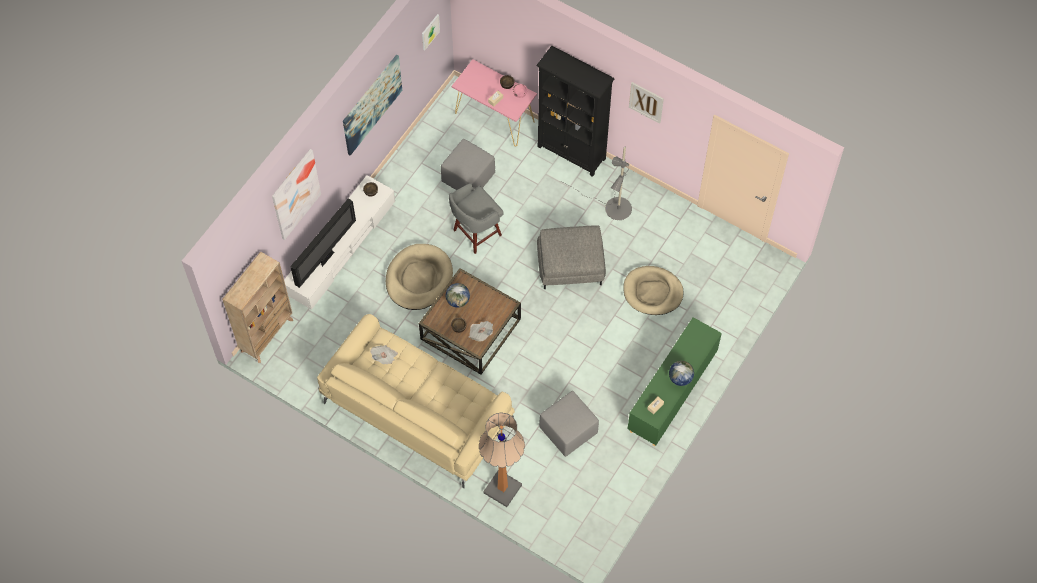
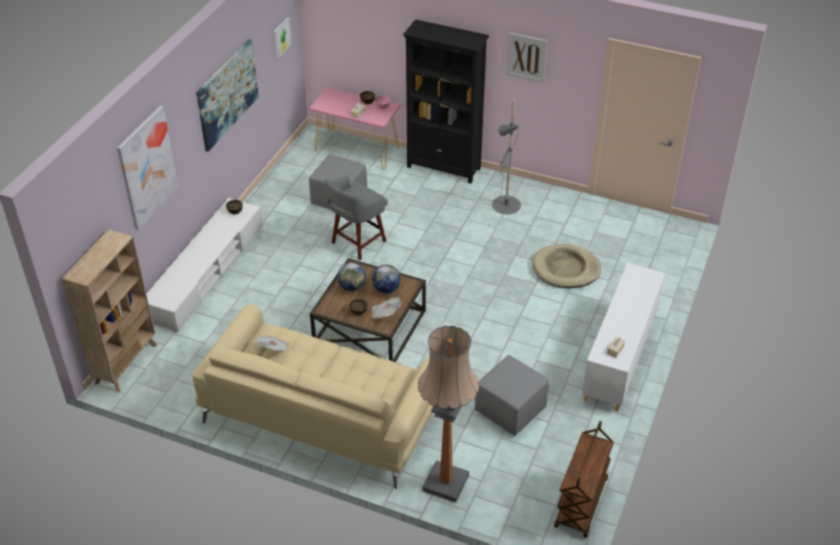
camera: 10 degrees left, 20 degrees down
(327, 257) = (191, 271): television -> none
(419, 278) = (301, 289): beige dog bed -> none
(570, 265) = (468, 257): grey ottoman -> none
(602, 524) = (581, 504): none -> brown cart
(672, 393) = (619, 357): green cabinet -> white cabinet
(680, 378) = (634, 319): globe -> globe (386, 289)

